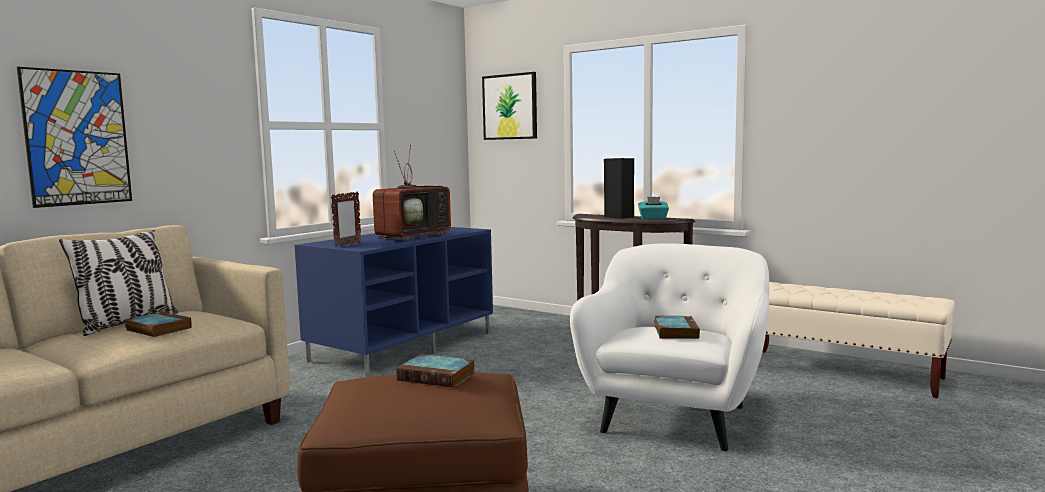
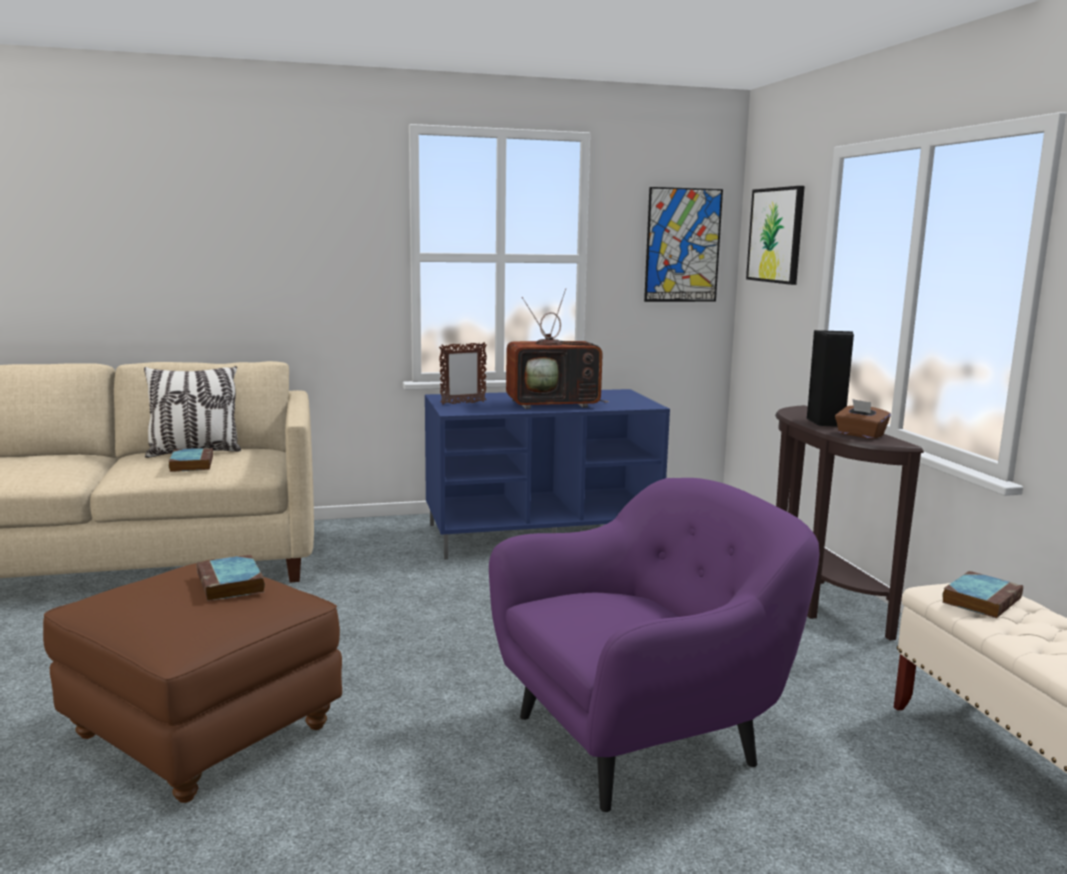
camera: 40 degrees right, 5 degrees up
(77, 138) = (211, 269): picture -> picture (683, 245)
(653, 218) = (860, 435): turquoise tissue box -> brown tissue box
(675, 331) = (613, 617): book -> book (981, 600)
(675, 417) = (641, 737): white armchair -> purple armchair

